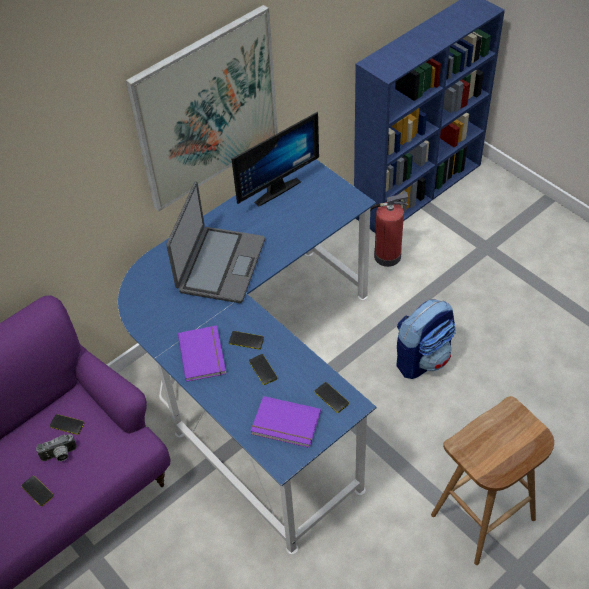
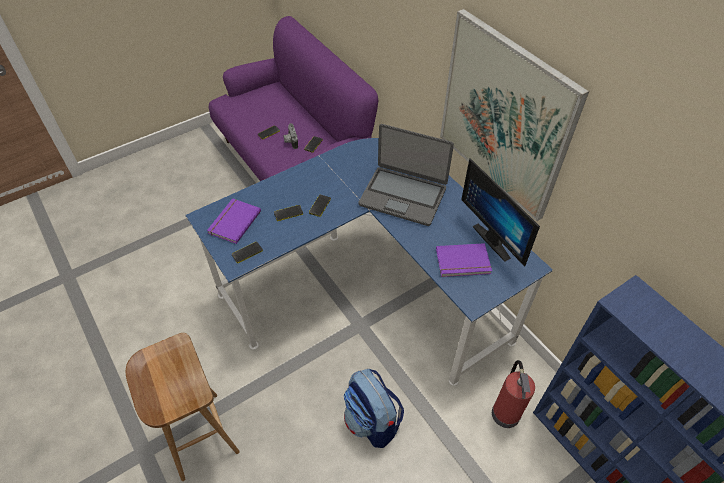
camera: 95 degrees right, 0 degrees up
(204, 354) = (314, 181): purple book -> purple book (463, 262)

